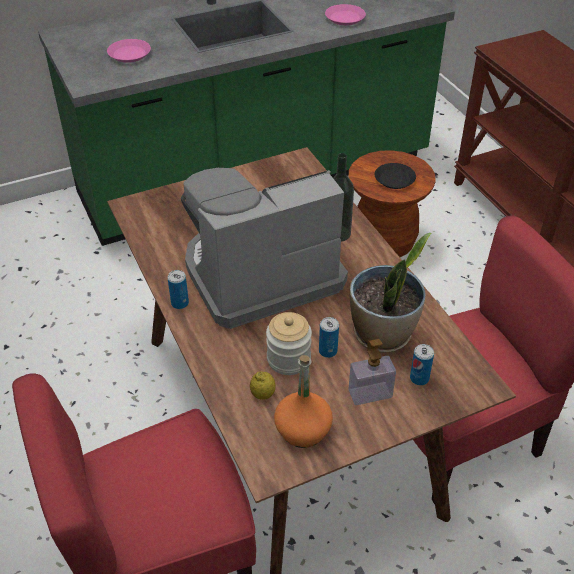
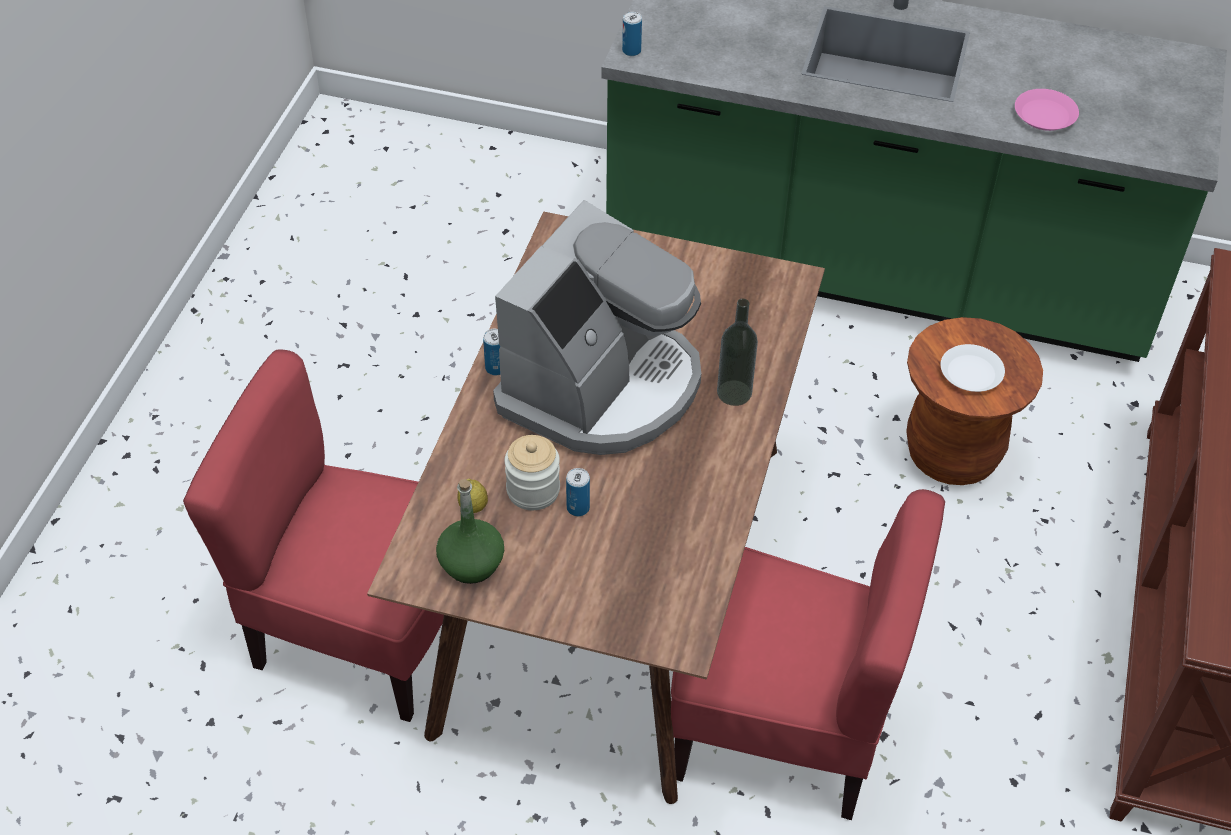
camera: 40 degrees right, 5 degrees up
(129, 54) = (720, 36): pink plate -> none
(259, 274) = (602, 387): coffee machine -> coffee machine turned 105 degrees clockwise
(303, 430) = (471, 563): orange bottle -> green bottle
(370, 394) = (568, 575): soap dispenser -> none
(383, 335) = (649, 529): potted plant -> none
(394, 179) = (971, 373): black plate -> white plate
(419, 378) = (632, 594): can -> can (631, 51)

